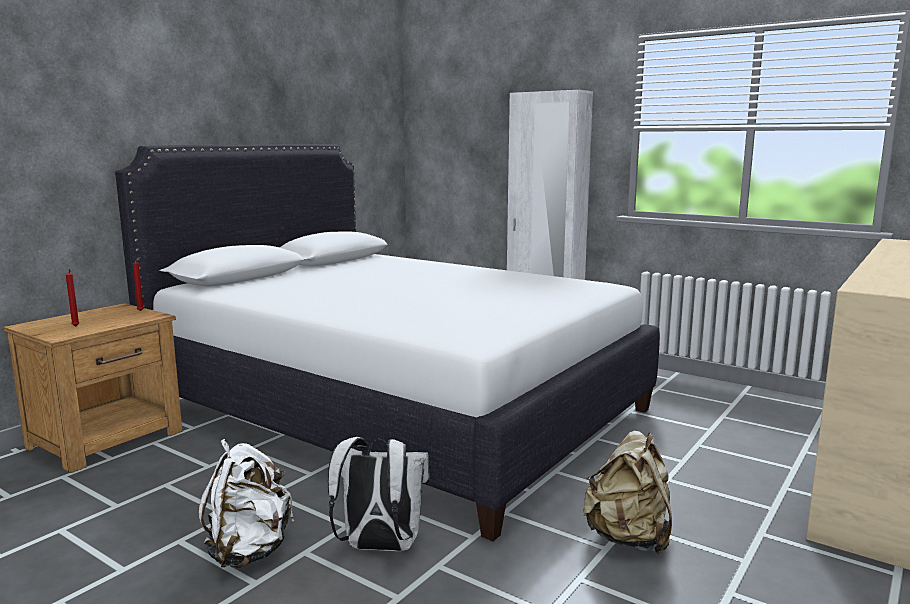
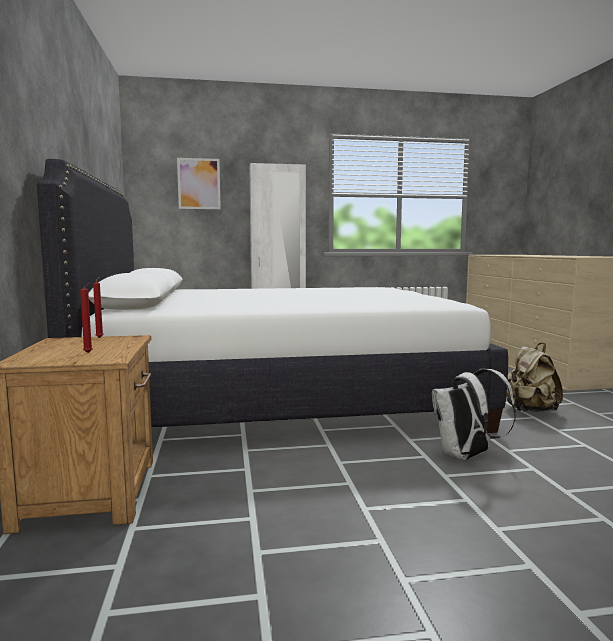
camera: 45 degrees left, 5 degrees down
(249, 551) = (418, 490): white backpack -> none
(473, 119) = (199, 184): none -> picture

